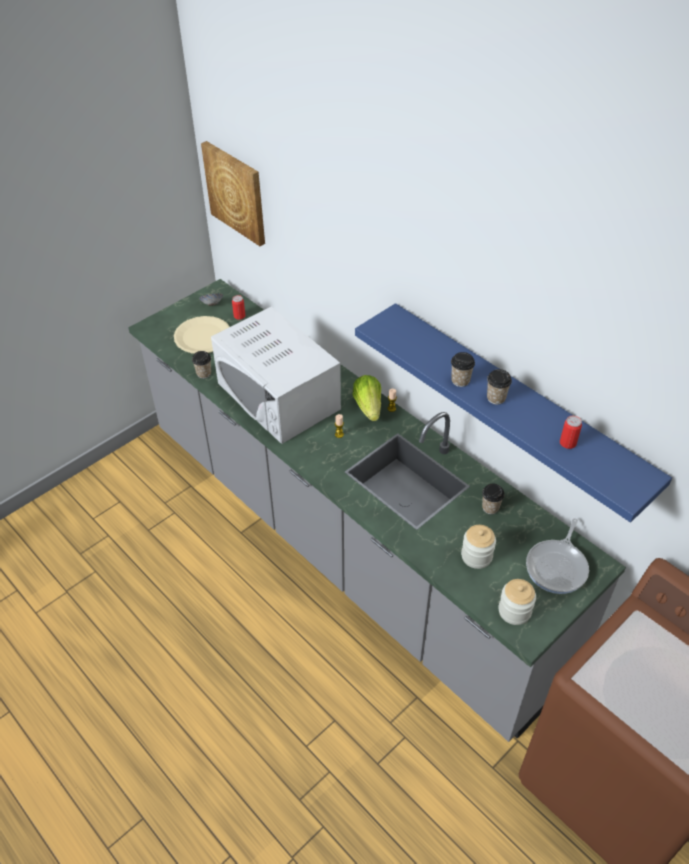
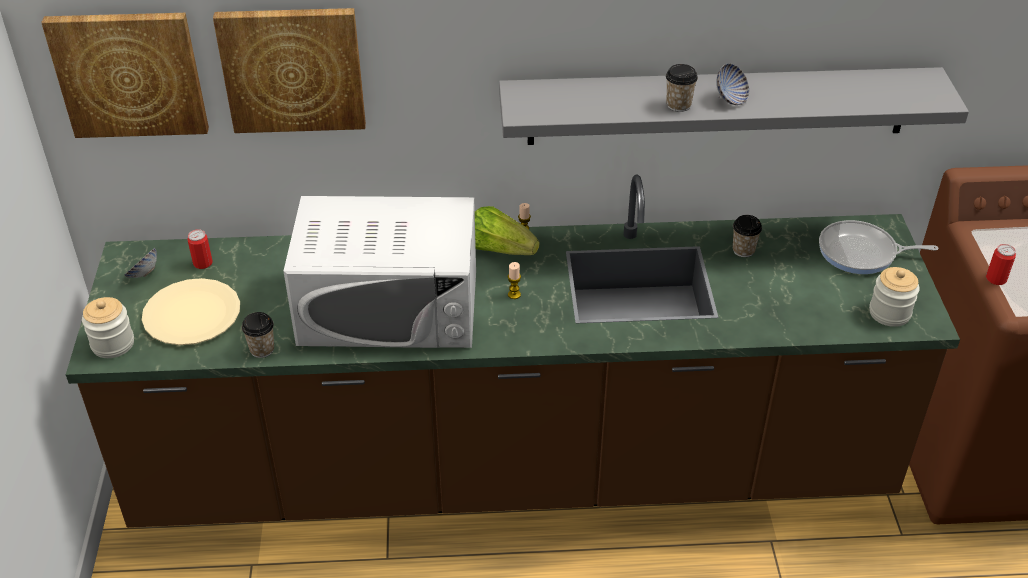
camera: 50 degrees left, 5 degrees down
(301, 233) = (292, 69): none -> picture
(345, 544) = (514, 471): grey counter -> brown counter
(476, 556) = (796, 297): jar -> jar (113, 344)
(496, 398) = (730, 98): cup -> bowl
(515, 402) = (718, 106): blue shelf -> grey shelf
(557, 566) = (861, 253): frying pan -> frying pan turned 120 degrees clockwise
(568, 443) = (840, 94): can -> can (996, 279)

